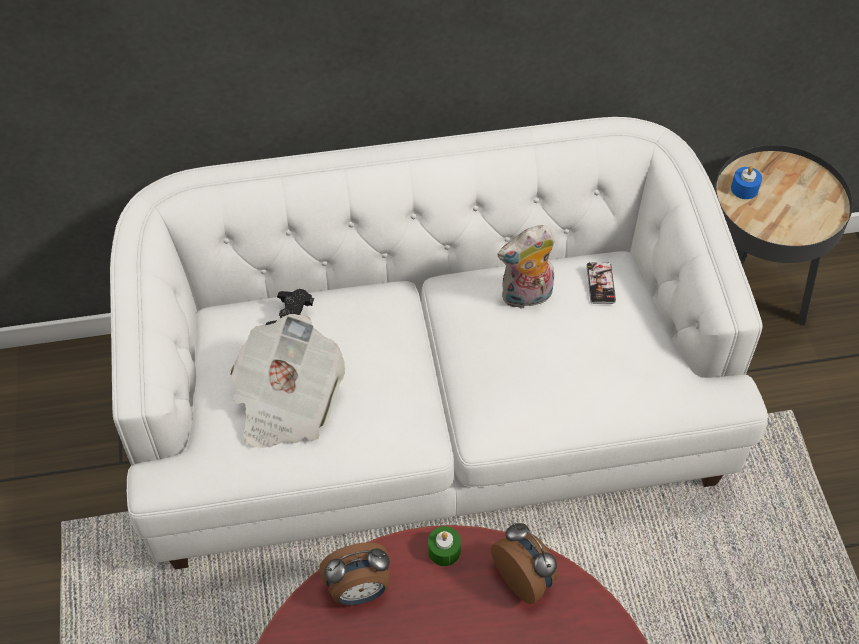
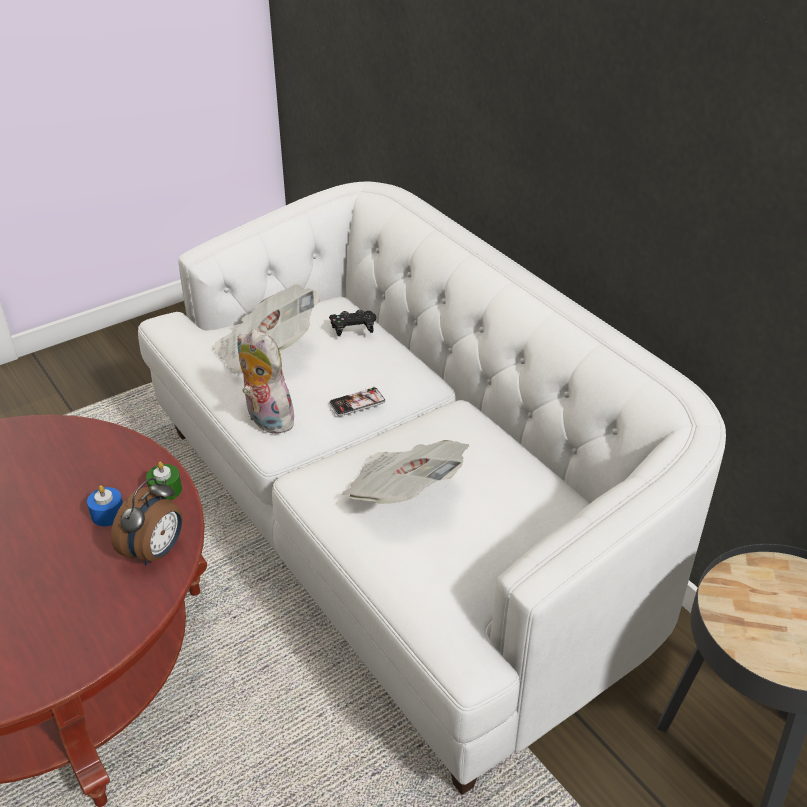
camera: 65 degrees right, 15 degrees down
(359, 591) = (106, 452): alarm clock -> none
(526, 297) = (477, 455): plush toy -> plush toy (266, 419)
(551, 366) = (404, 494): none -> newspaper
(600, 283) = (534, 500): phone -> phone (357, 402)
(744, 189) = (770, 579): blue candle -> blue candle (108, 514)

